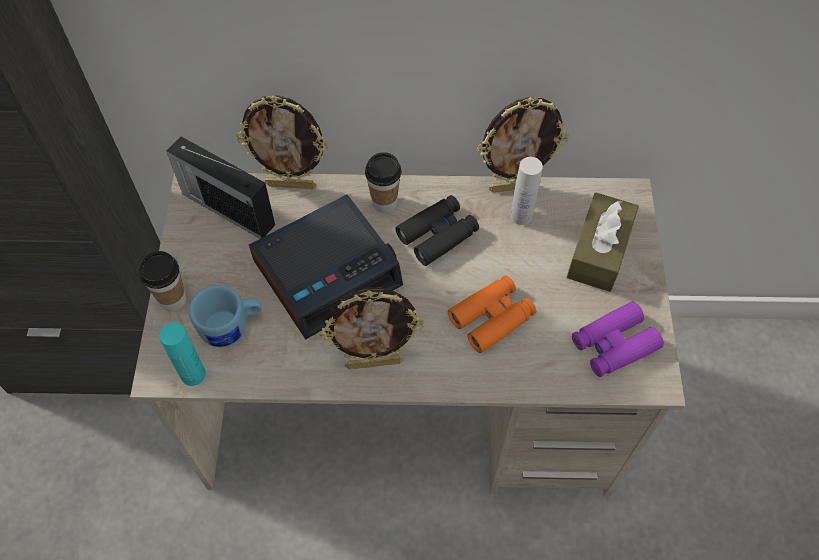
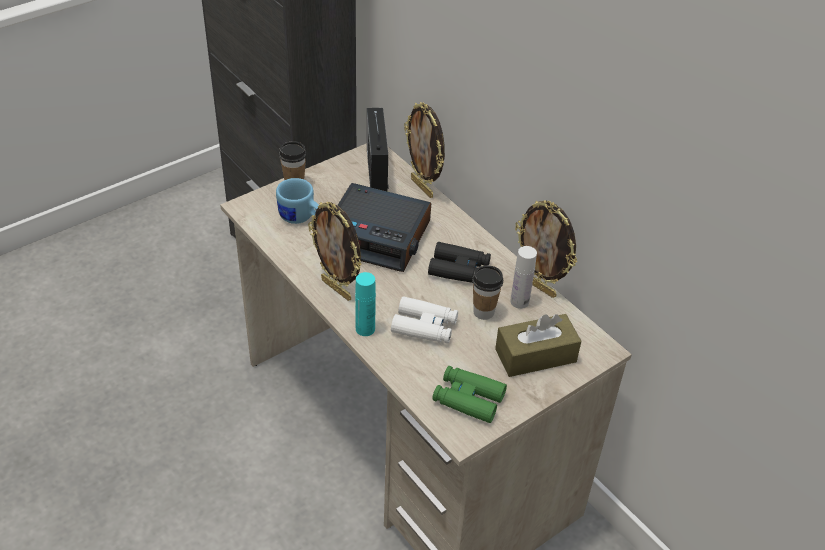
camera: 50 degrees right, 15 degrees down
(193, 374) = (256, 219): turquoise bottle -> turquoise bottle (365, 329)
(384, 203) = (455, 233): cup -> cup (483, 312)
(491, 317) = (424, 326): orange binoculars -> white binoculars
(614, 344) = (468, 399): purple binoculars -> green binoculars

